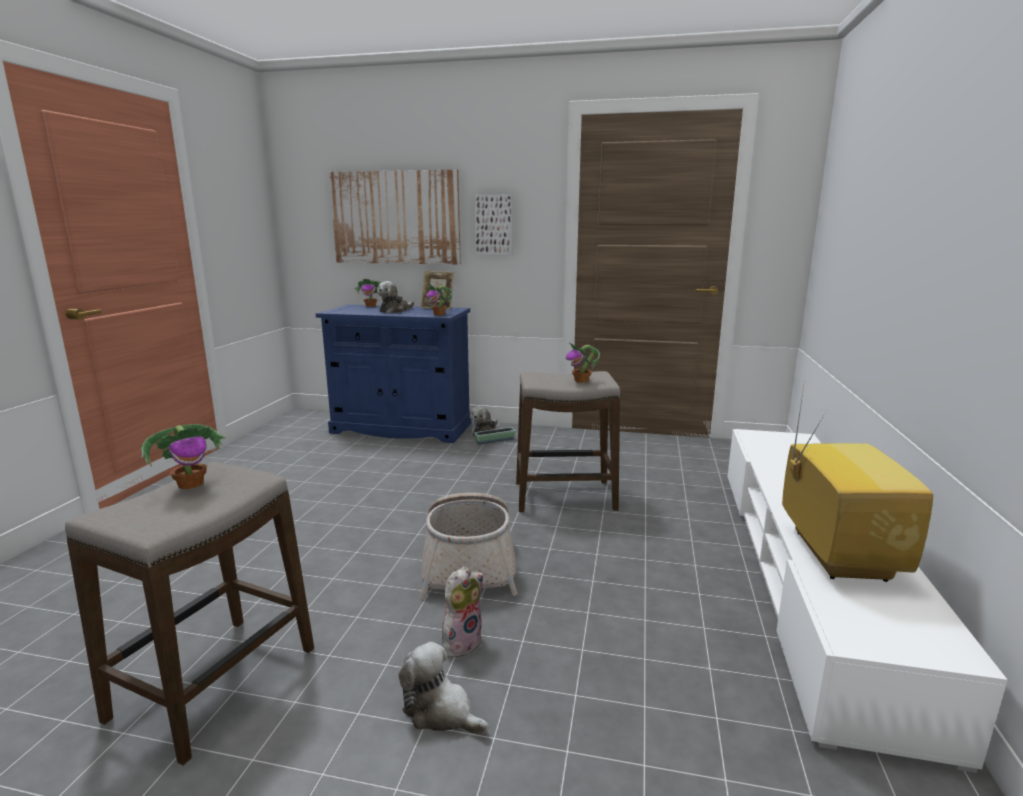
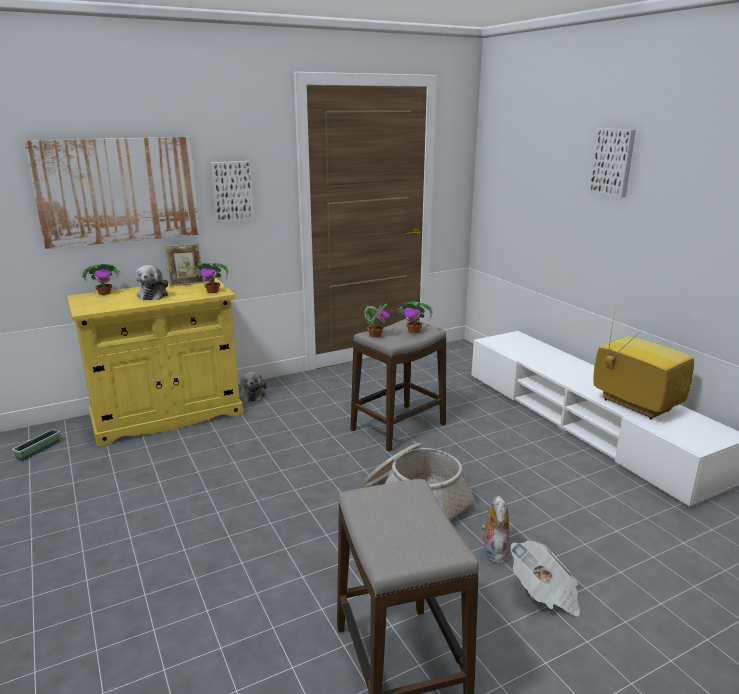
camera: 40 degrees left, 5 degrees up
(192, 484) = (382, 512): potted plant -> potted plant (374, 335)
(401, 428) = (167, 416): blue cabinet -> yellow cabinet
(440, 711) = (544, 593): plush toy -> newspaper
(495, 441) = (275, 400): planter -> planter (38, 450)
(918, 169) = (613, 162): none -> picture

